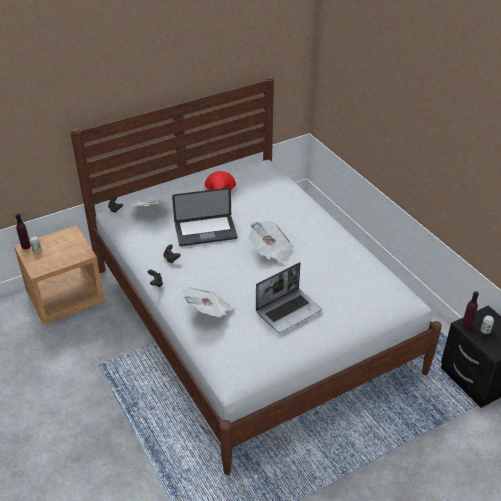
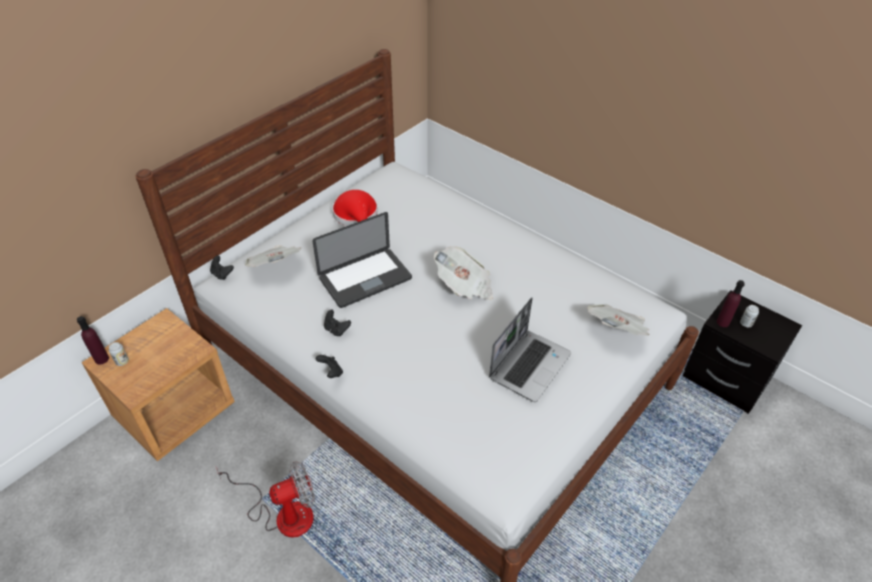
camera: 20 degrees left, 5 degrees up
(108, 377) = (283, 513): none -> fan
(209, 311) = (427, 396): newspaper -> newspaper (617, 330)

